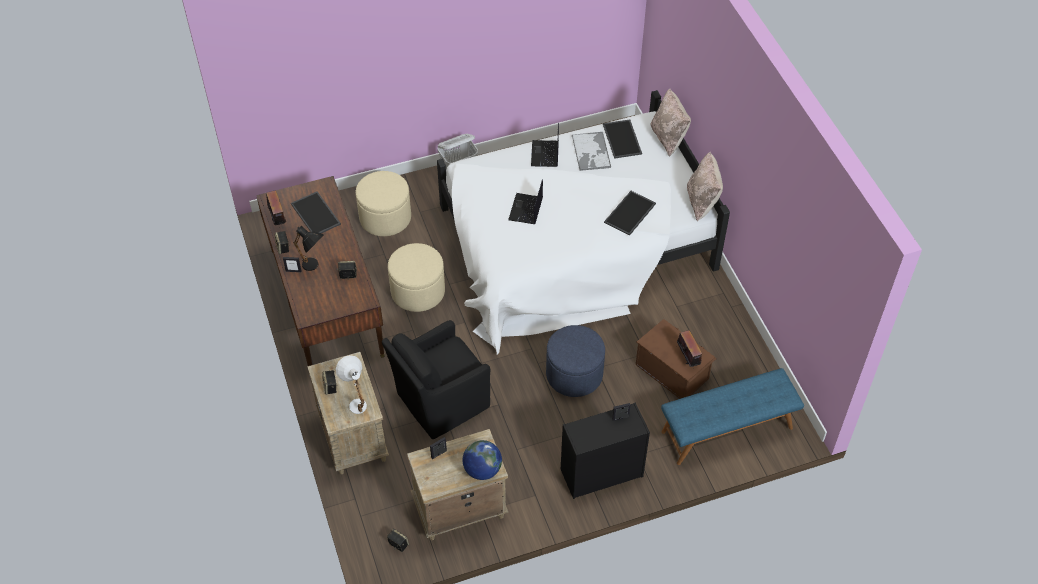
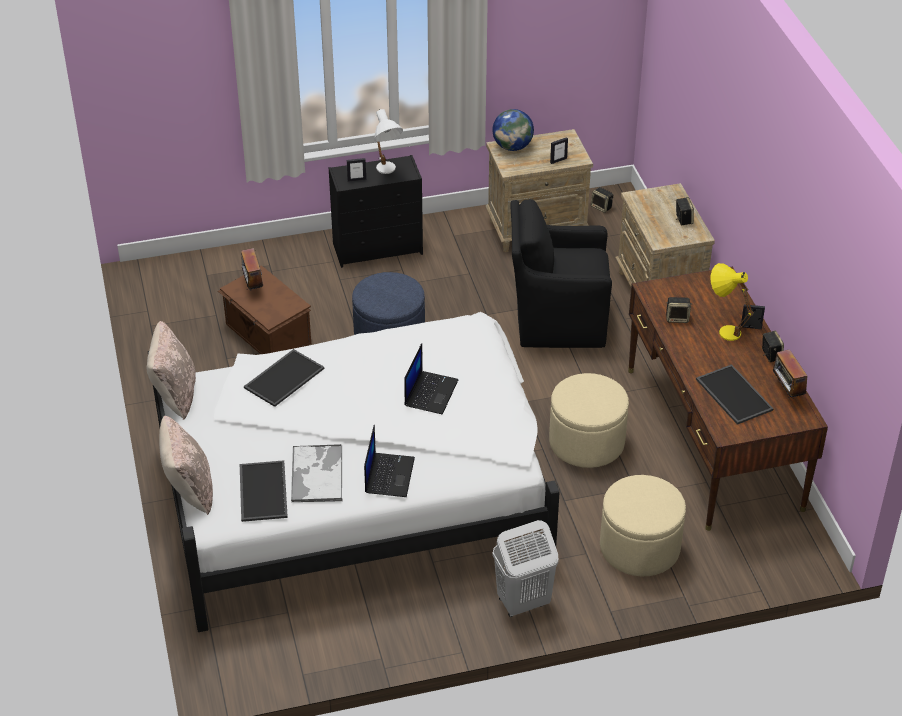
camera: 175 degrees left, 10 degrees down
(314, 267) = (723, 329): black table lamp -> yellow table lamp
(356, 401) = (652, 206): white table lamp -> white table lamp (387, 172)
(440, 402) = (556, 320): black armchair -> black armchair turned 150 degrees counterclockwise
(727, 430) = (224, 276): blue bench -> none

